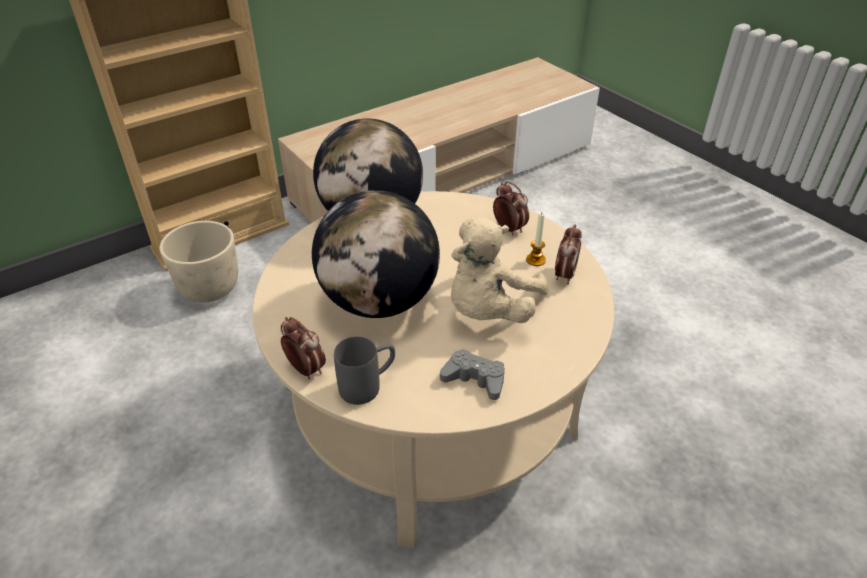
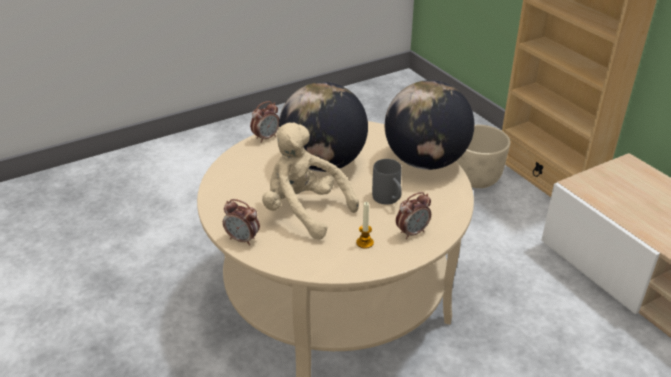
camera: 95 degrees right, 5 degrees down
(368, 385) = (246, 159): grey mug -> grey mug (389, 200)
(474, 379) = (237, 199): grey game controller -> none
(564, 275) = (342, 257): alarm clock -> alarm clock (243, 239)

